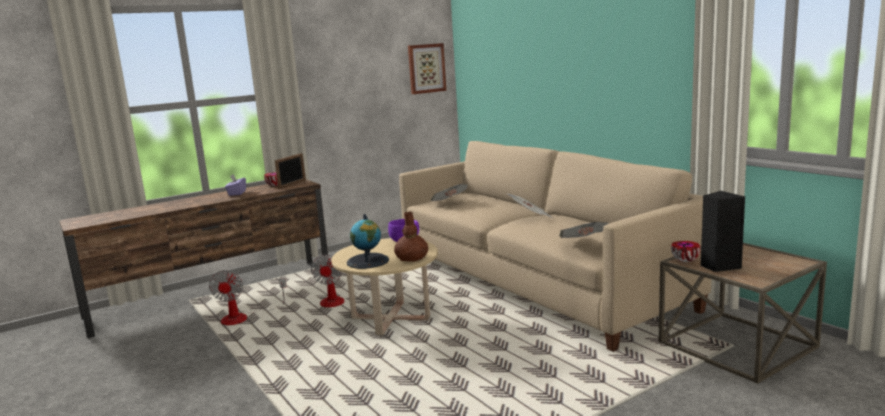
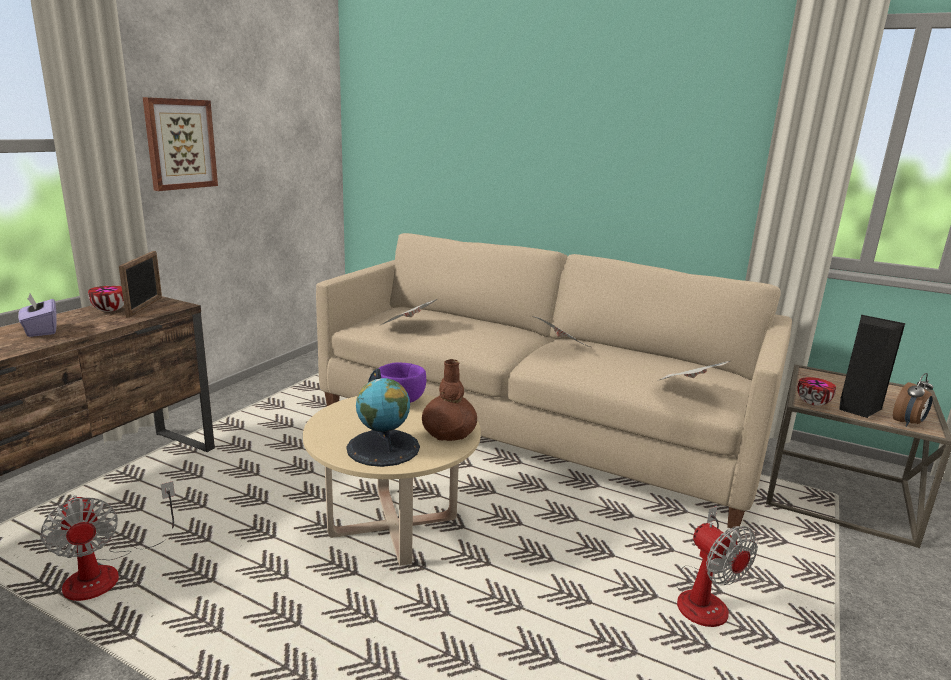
camera: 30 degrees left, 5 degrees up
(341, 300) = (277, 502): fan -> fan (703, 597)
(426, 68) = (309, 122): picture -> picture (180, 144)
(748, 278) = (908, 423): none -> alarm clock

